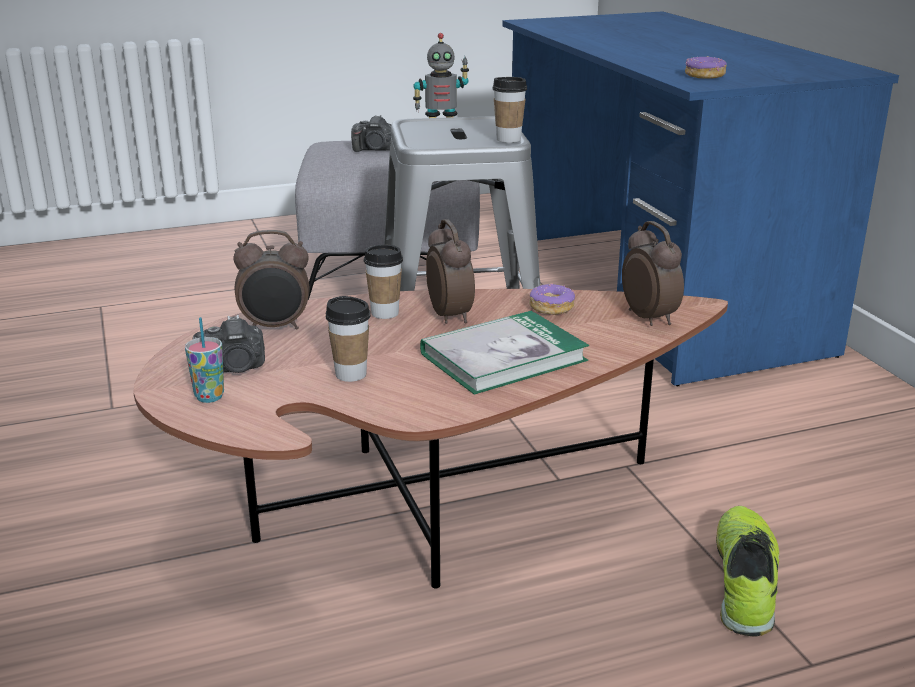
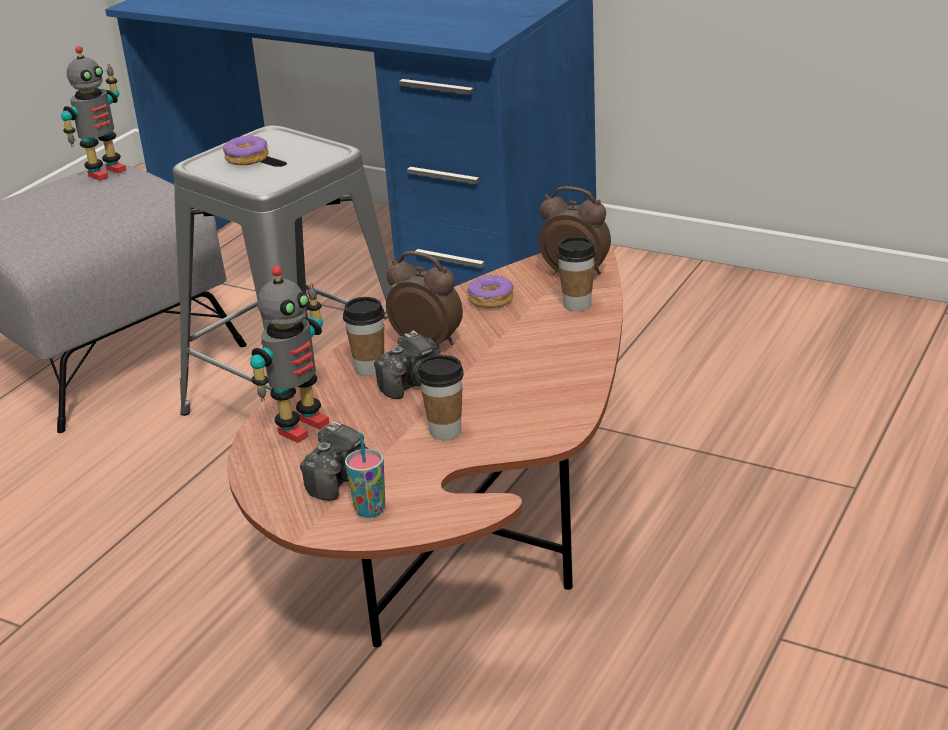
camera: 40 degrees left, 5 degrees up
(275, 327) = (300, 427): alarm clock -> toy robot
(374, 149) = (52, 207): camera -> camera (413, 383)
(503, 357) = (531, 358): book -> none
(508, 139) = (333, 150): cup -> cup (577, 304)
(704, 75) = (461, 29): donut -> donut (247, 159)
(745, 580) = (753, 457): shoe -> none

